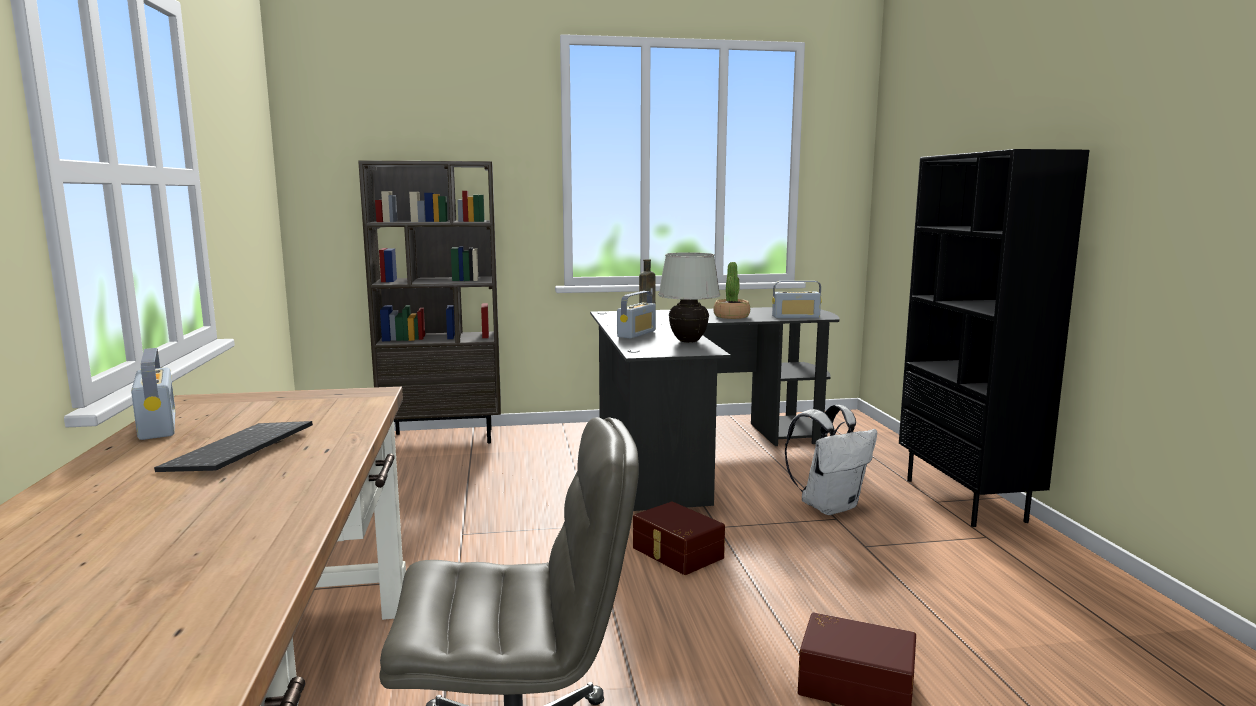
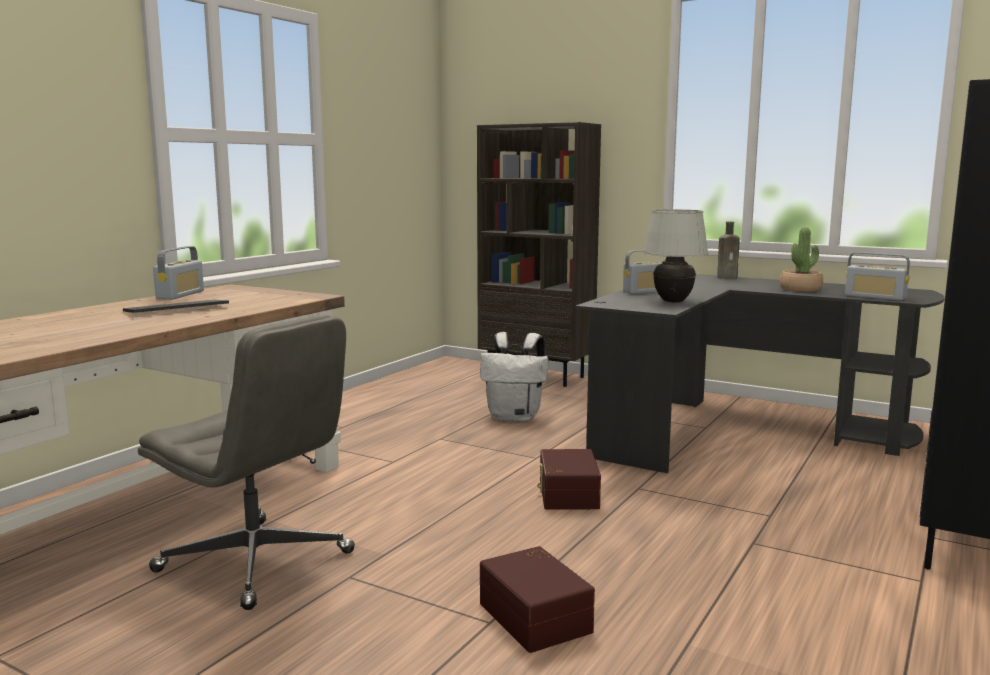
camera: 40 degrees right, 0 degrees up
(829, 506) = (785, 505): white backpack -> white backpack (515, 417)

